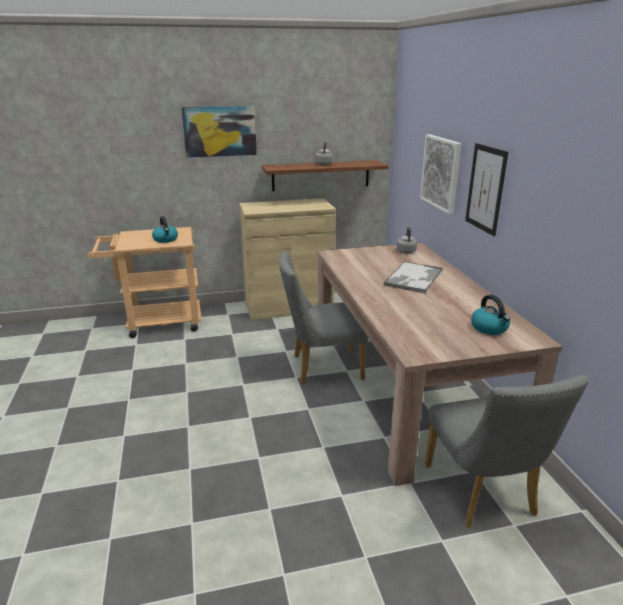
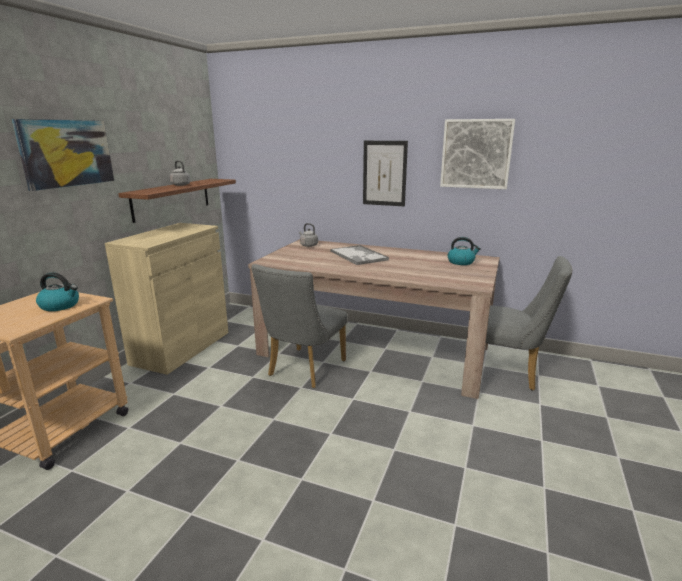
camera: 55 degrees left, 5 degrees down
(441, 173) = (316, 173): picture -> picture (476, 154)

